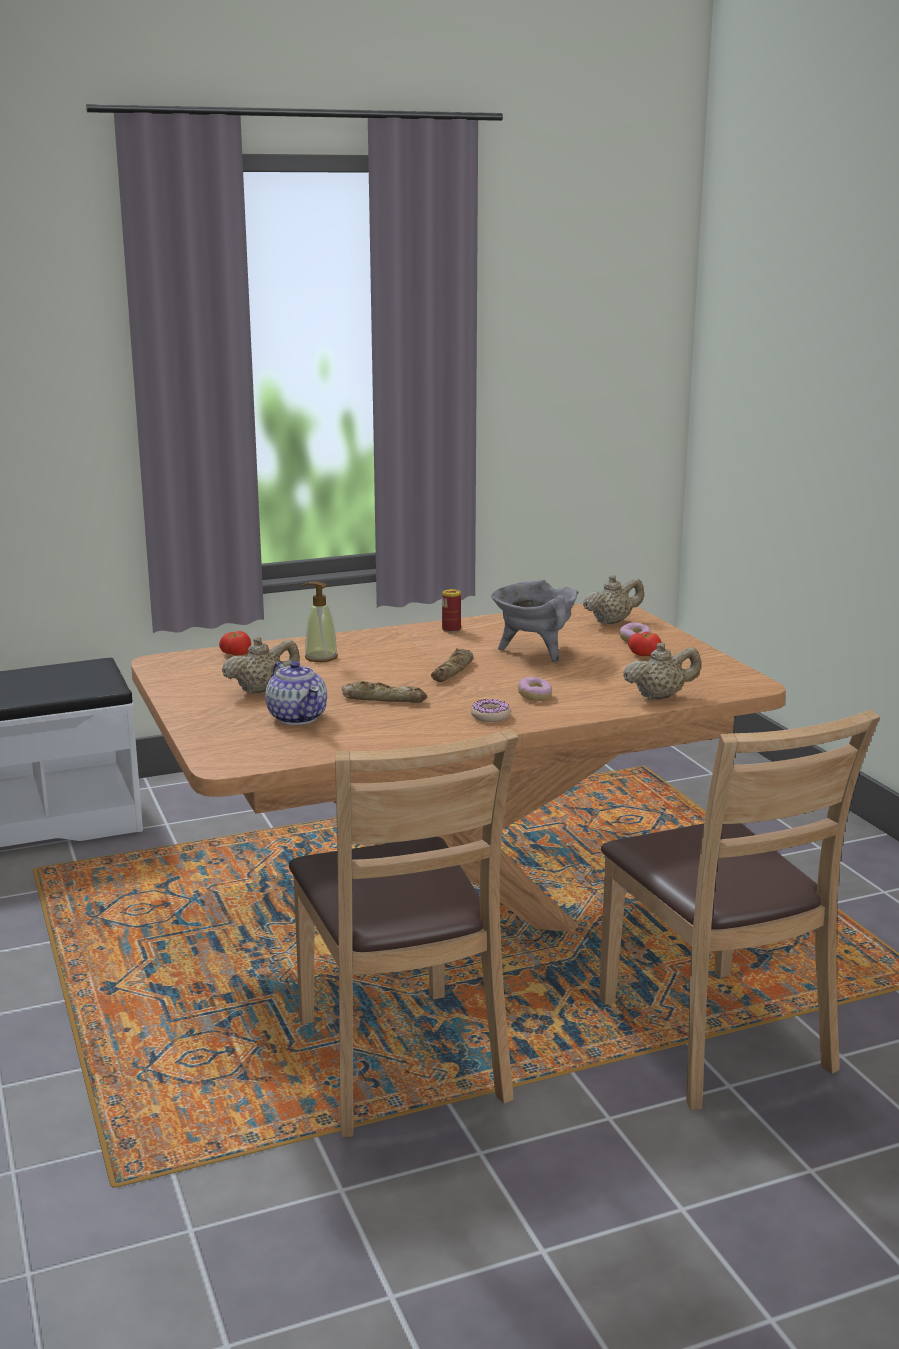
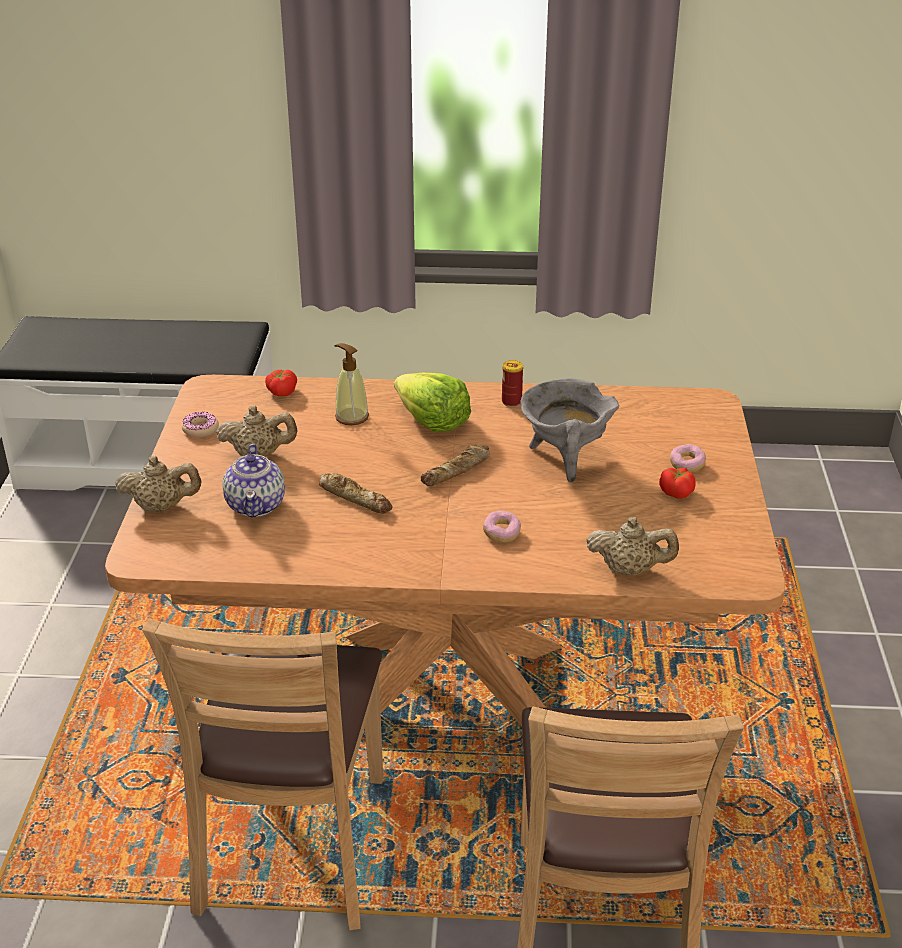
camera: 25 degrees right, 15 degrees up
(397, 649) = (432, 421): none -> lettuce
(490, 716) = (431, 553): donut -> donut (200, 429)
(612, 622) = (689, 428): beige teapot -> beige teapot (162, 507)

